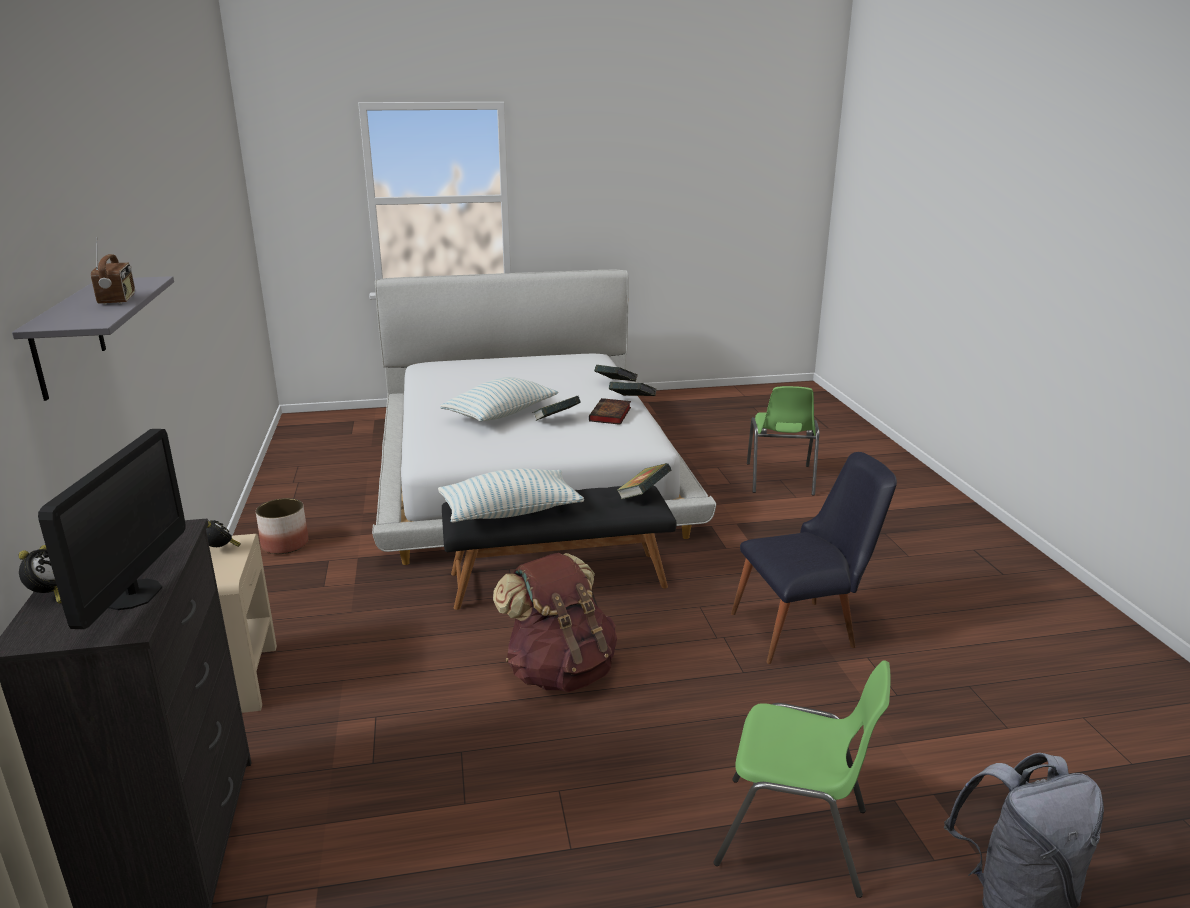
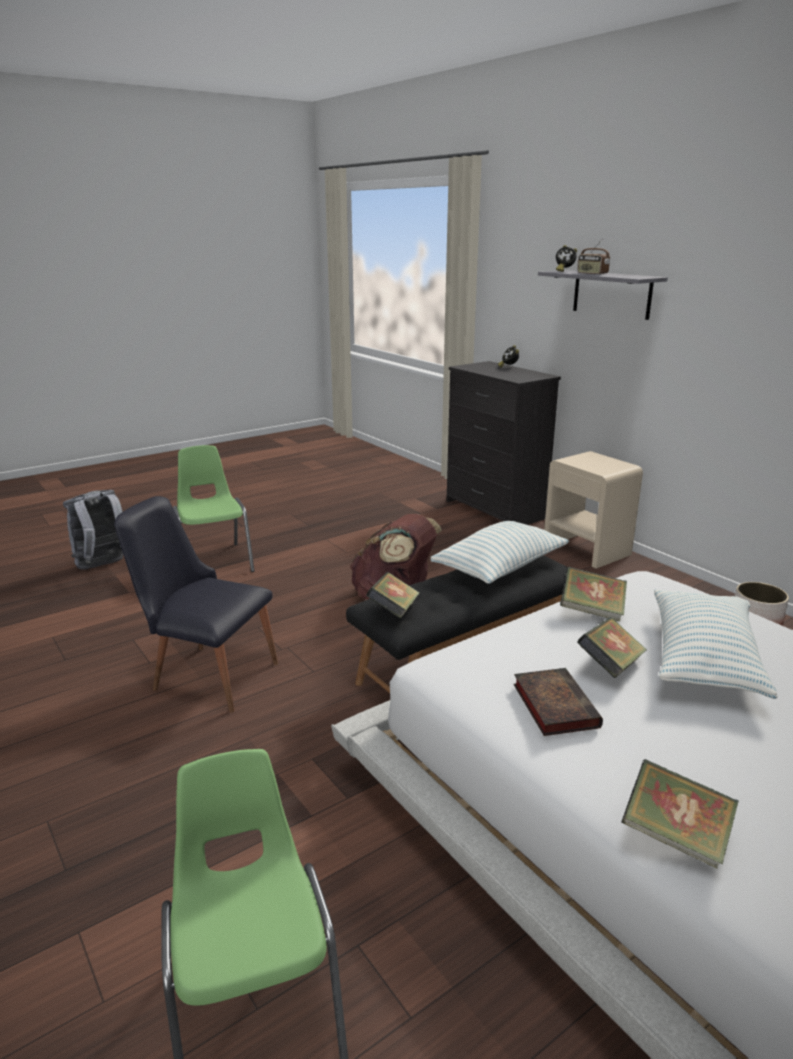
camera: 155 degrees right, 0 degrees up
(133, 594) = (482, 370): monitor -> none
(221, 550) = (598, 467): alarm clock -> alarm clock (564, 271)
(632, 401) = (567, 769): book -> book (591, 611)
(795, 837) = (214, 562): green chair -> green chair turned 75 degrees clockwise
(804, 630) = (206, 673): black chair -> black chair turned 60 degrees clockwise

